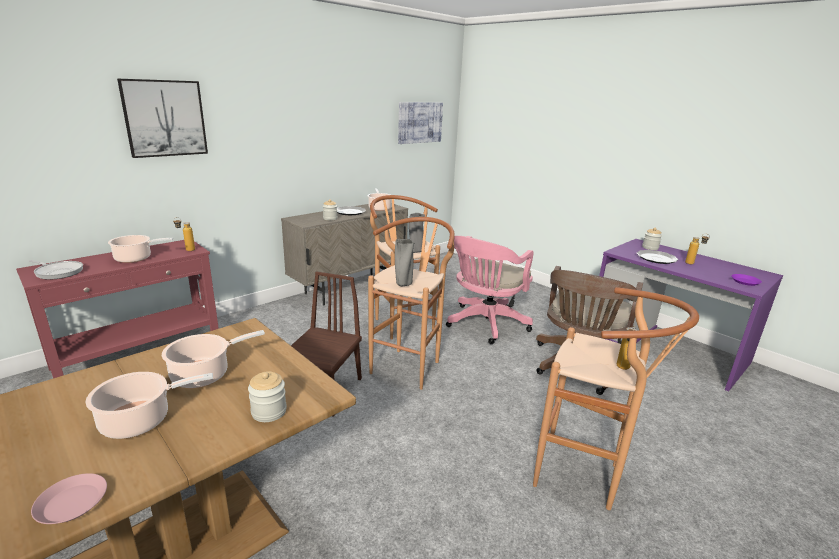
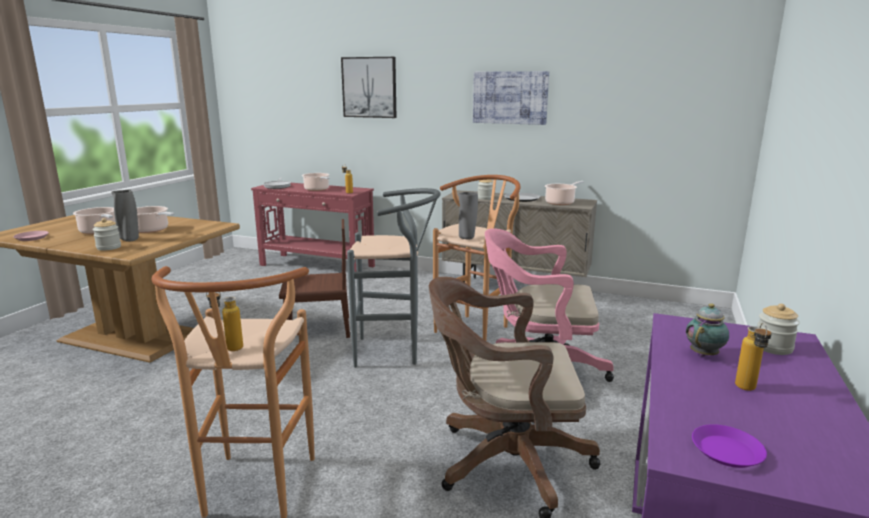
camera: 65 degrees right, 5 degrees down
(403, 284) = (364, 247): grey vase -> grey vase (130, 240)
(410, 365) = (394, 352): brown stool -> grey stool
(420, 122) = (674, 100): picture -> picture (510, 97)
(656, 258) = (705, 354): plate -> teapot

